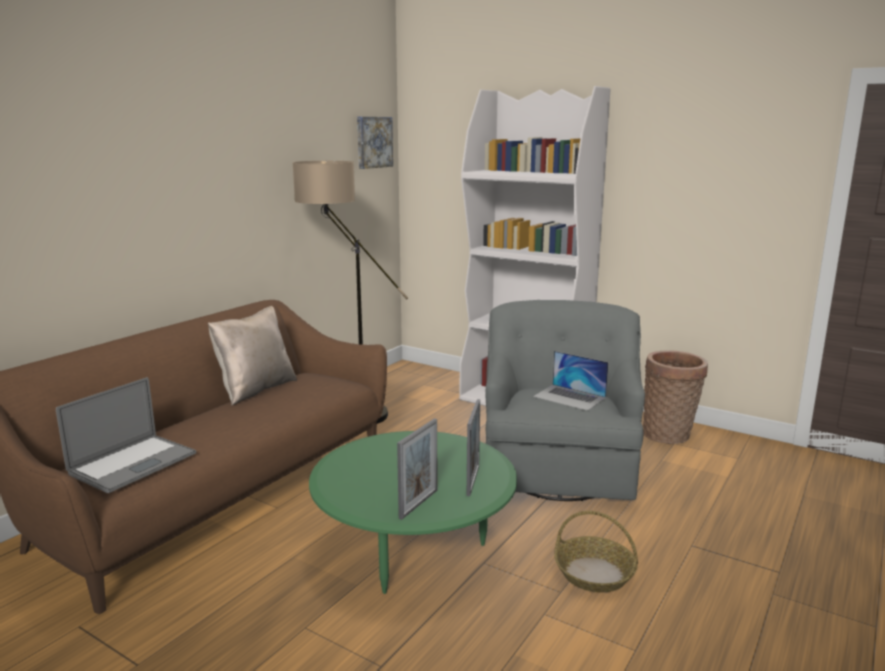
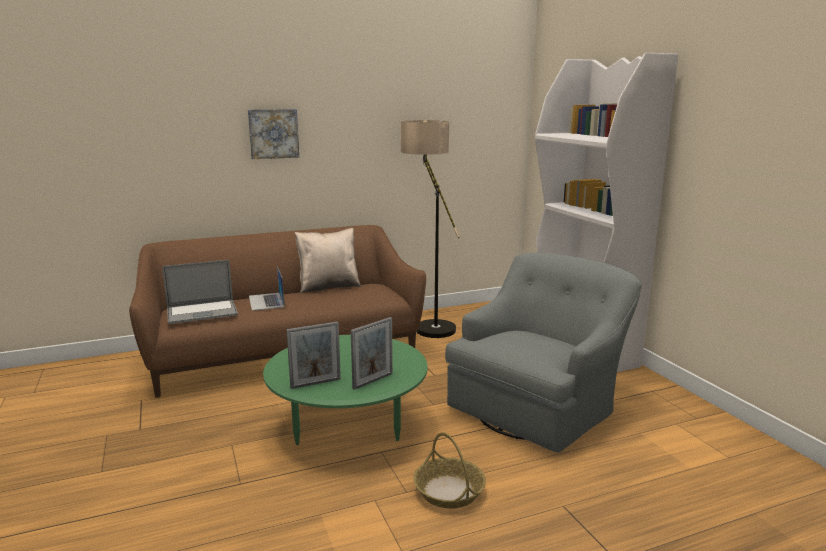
camera: 35 degrees right, 0 degrees up
(373, 142) = (500, 106): picture -> picture (273, 133)
(569, 397) = (530, 343): laptop -> laptop (266, 301)
(669, 434) = (682, 415): basket -> none

